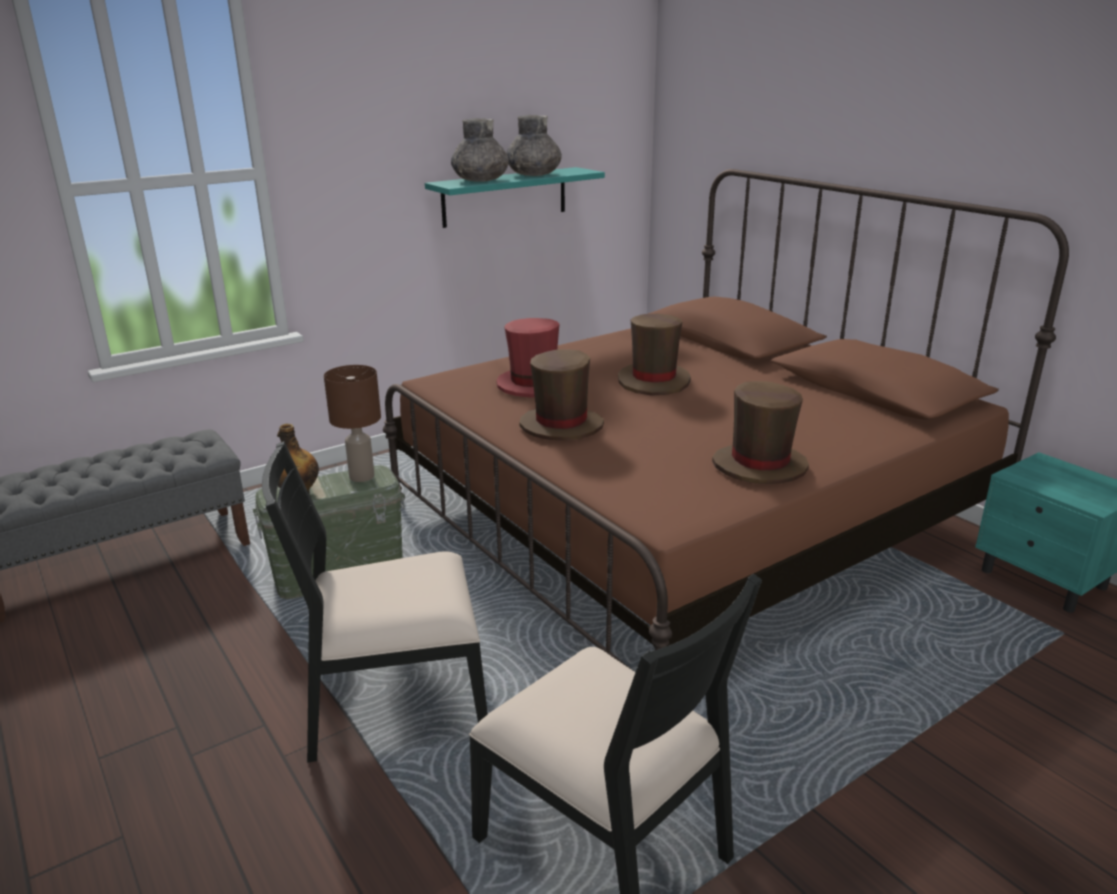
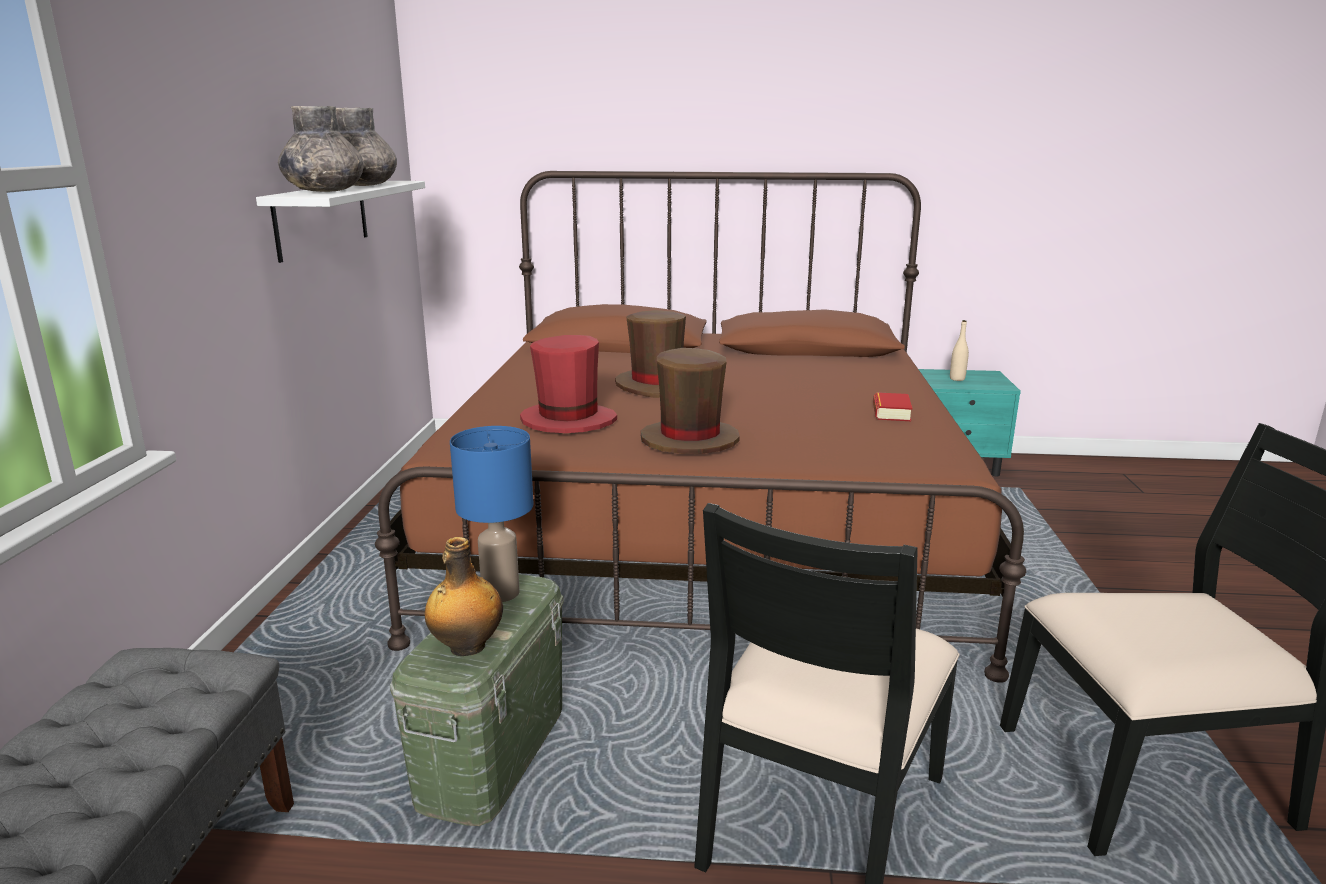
camera: 50 degrees left, 5 degrees down
(361, 476) = (500, 594): brown table lamp -> blue table lamp
(505, 197) = (322, 218): turquoise shelf -> white shelf
(759, 466) = (891, 412): brown hat -> book
(1058, 479) = (957, 379): none -> beige bottle

